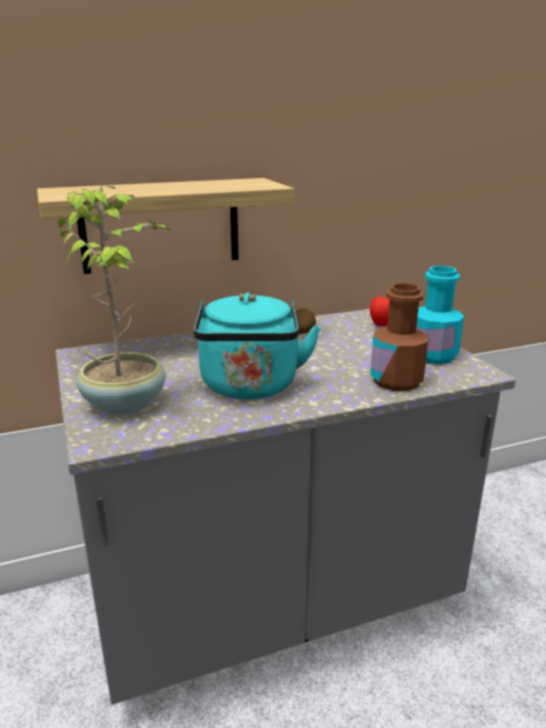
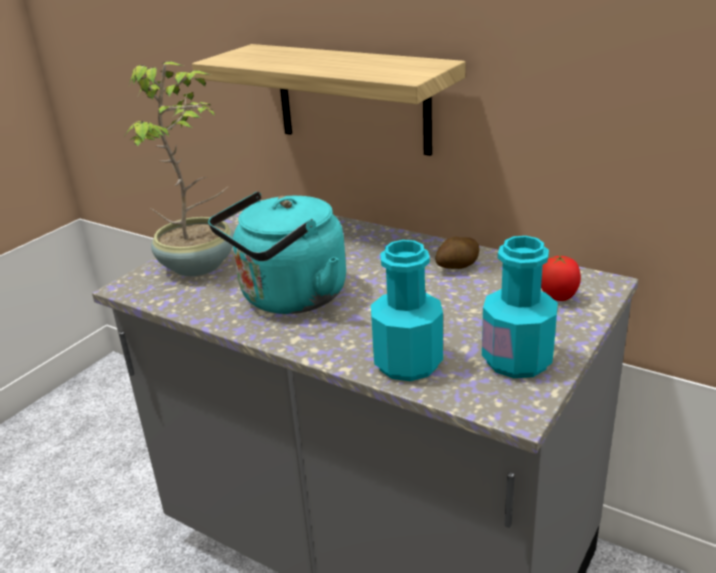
camera: 55 degrees right, 5 degrees up
(396, 381) = (408, 363): brown bottle -> turquoise bottle

